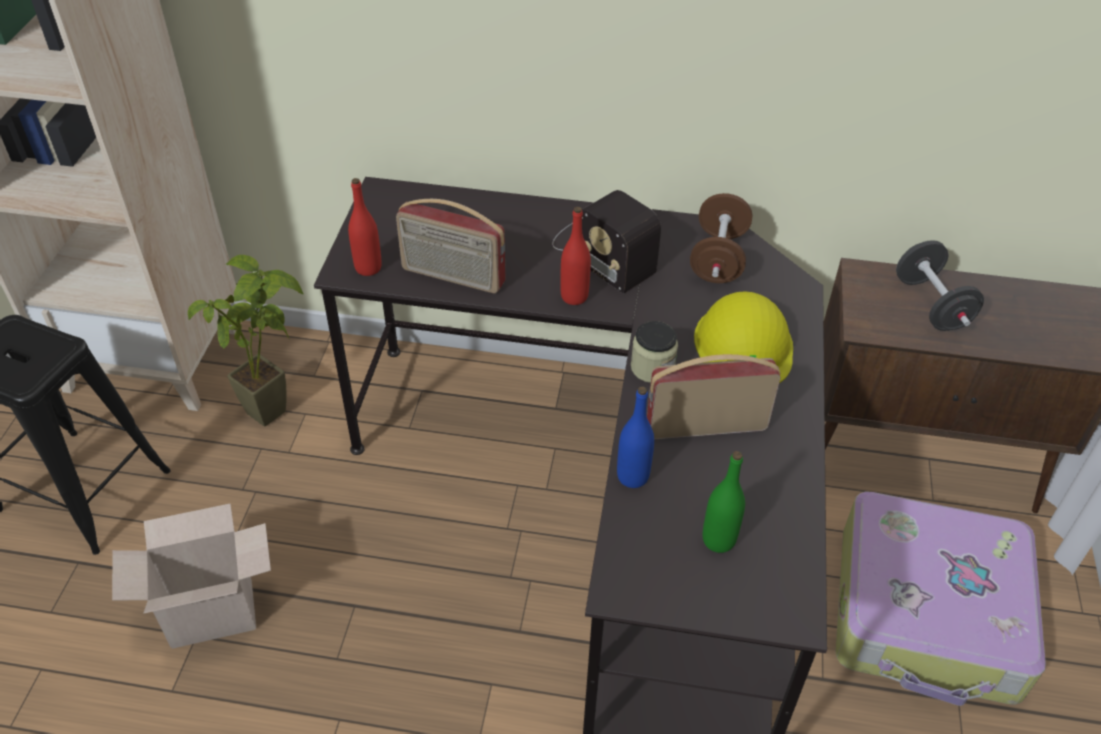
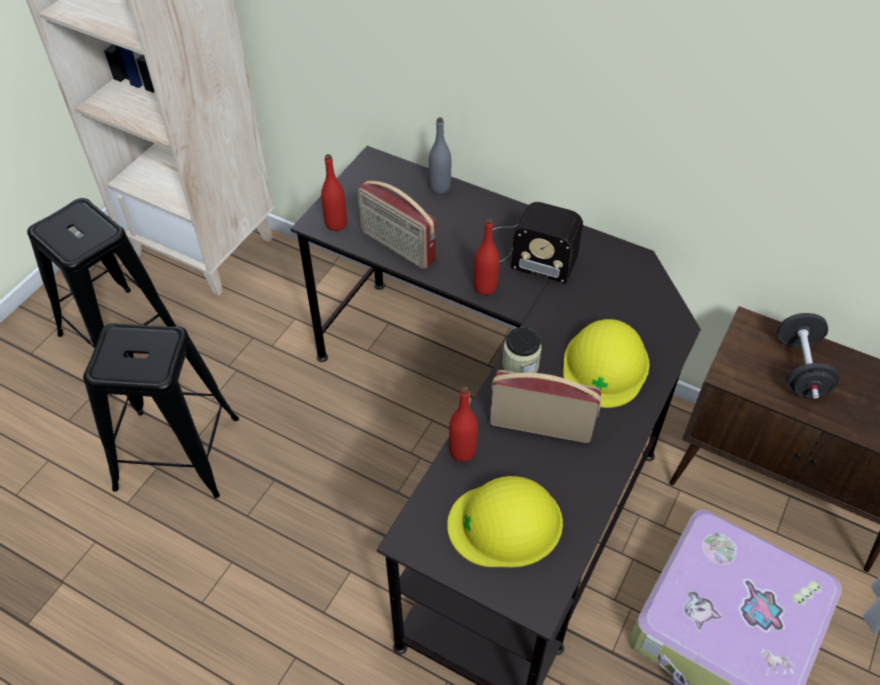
camera: 20 degrees right, 5 degrees up
(215, 611) = (176, 453): cardboard box -> black stool
(281, 406) = (279, 308): potted plant -> none
(472, 203) = (440, 187): none -> grey bottle
(601, 251) = (525, 253): radio -> radio turned 45 degrees counterclockwise
(632, 476) = (462, 451): blue bottle -> red bottle
(718, 258) = (620, 283): brown dumbbell -> none
(718, 540) = (506, 523): green bottle -> yellow hard hat

